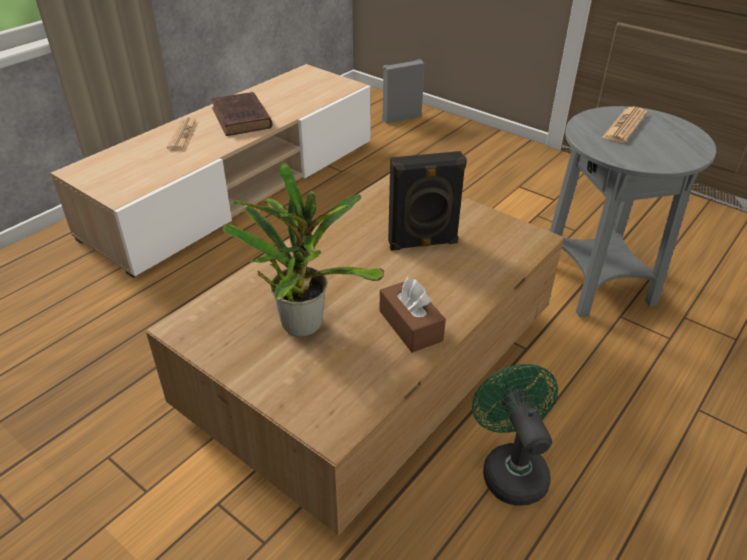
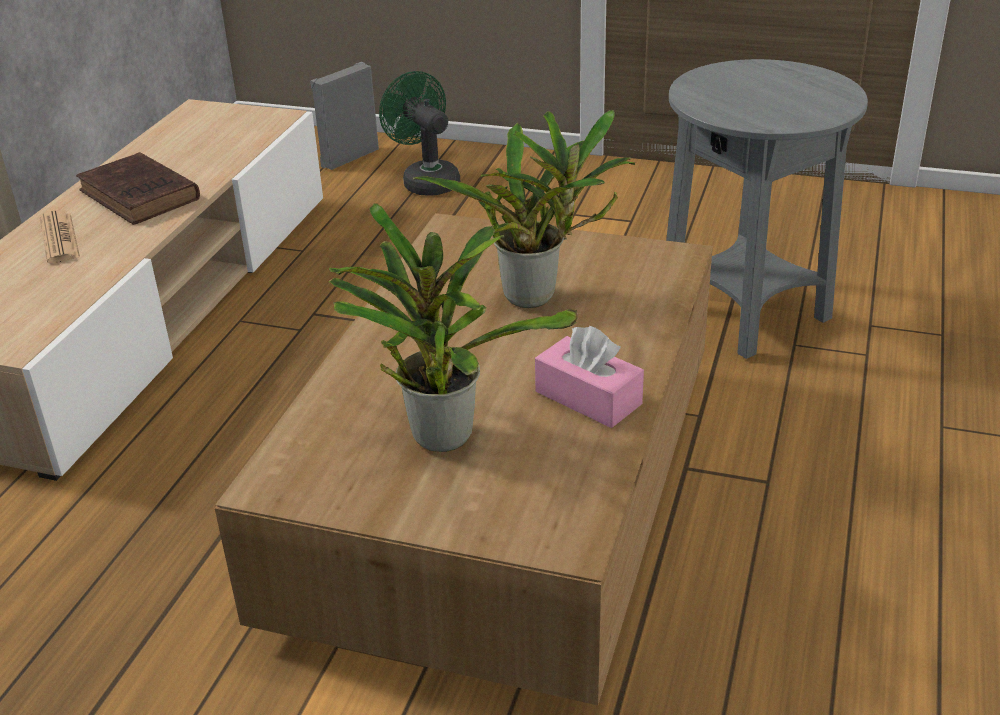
camera: 20 degrees left, 5 degrees down
(410, 326) = (588, 398): brown tissue box -> pink tissue box
(423, 243) = (537, 297): black speaker -> potted plant
(510, 468) = (759, 561): green fan -> green fan (426, 181)
(624, 126) = (741, 84): newspaper -> none

